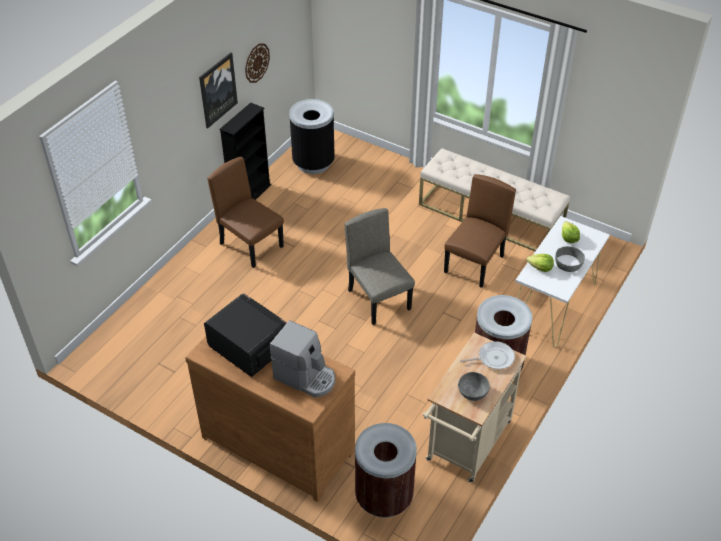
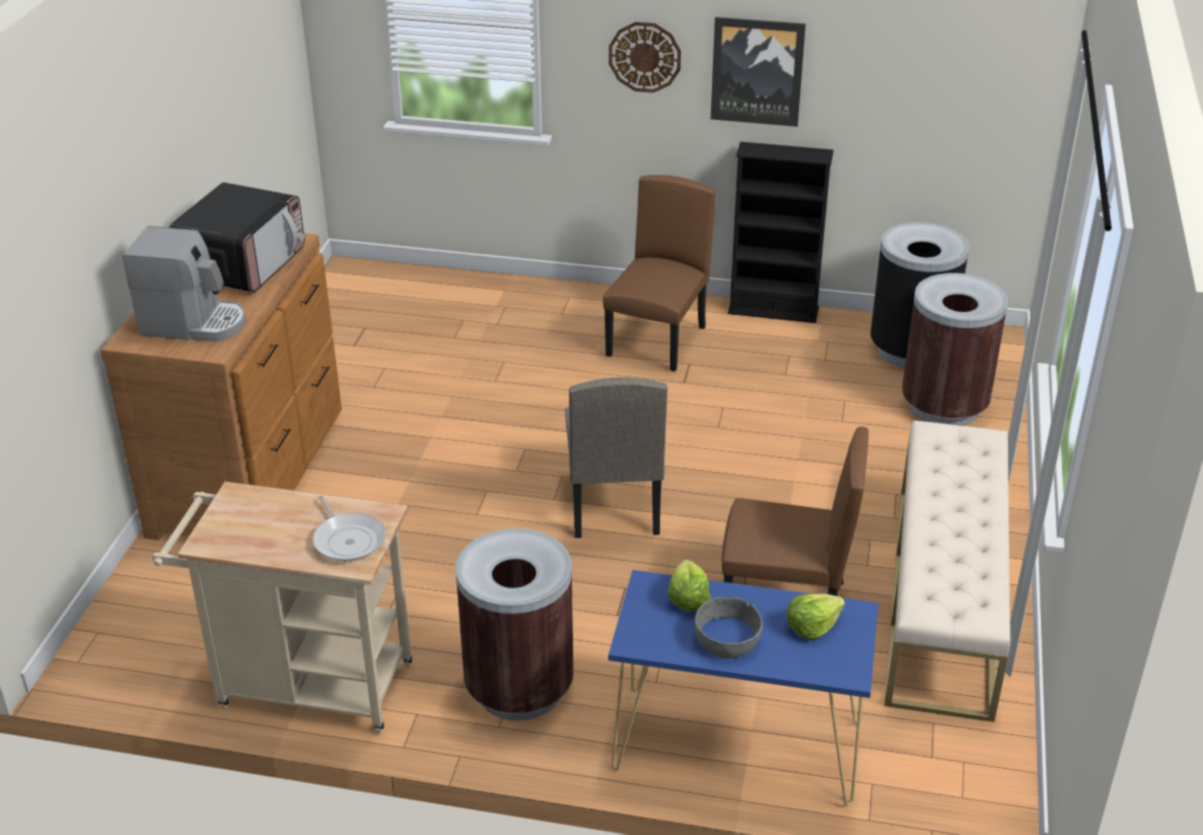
camera: 70 degrees right, 10 degrees down
(256, 62) = (873, 90): wall clock -> wall clock (645, 57)
(305, 377) = (194, 324): coffee machine -> coffee machine turned 90 degrees counterclockwise
(379, 299) = (613, 503): beige chair -> beige chair turned 135 degrees clockwise
(384, 497) = (168, 607): brown trash can -> brown trash can (944, 407)
(473, 392) = (254, 529): grey bowl -> none
(553, 305) = (736, 745): white console table -> blue console table

